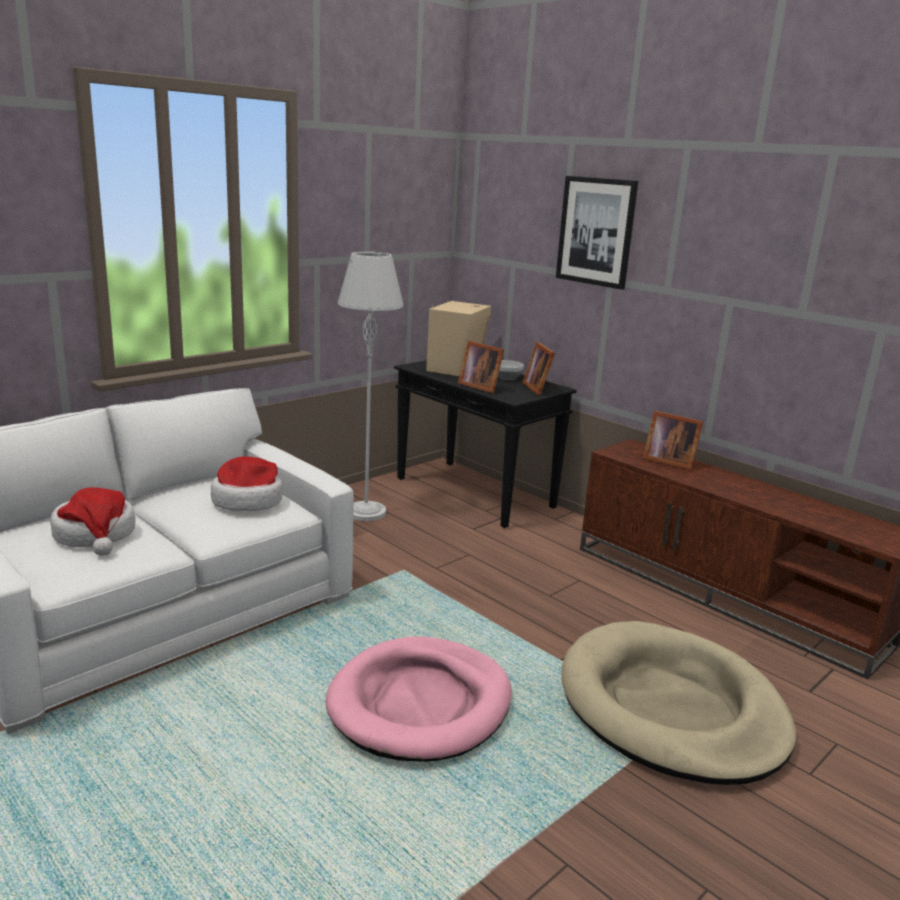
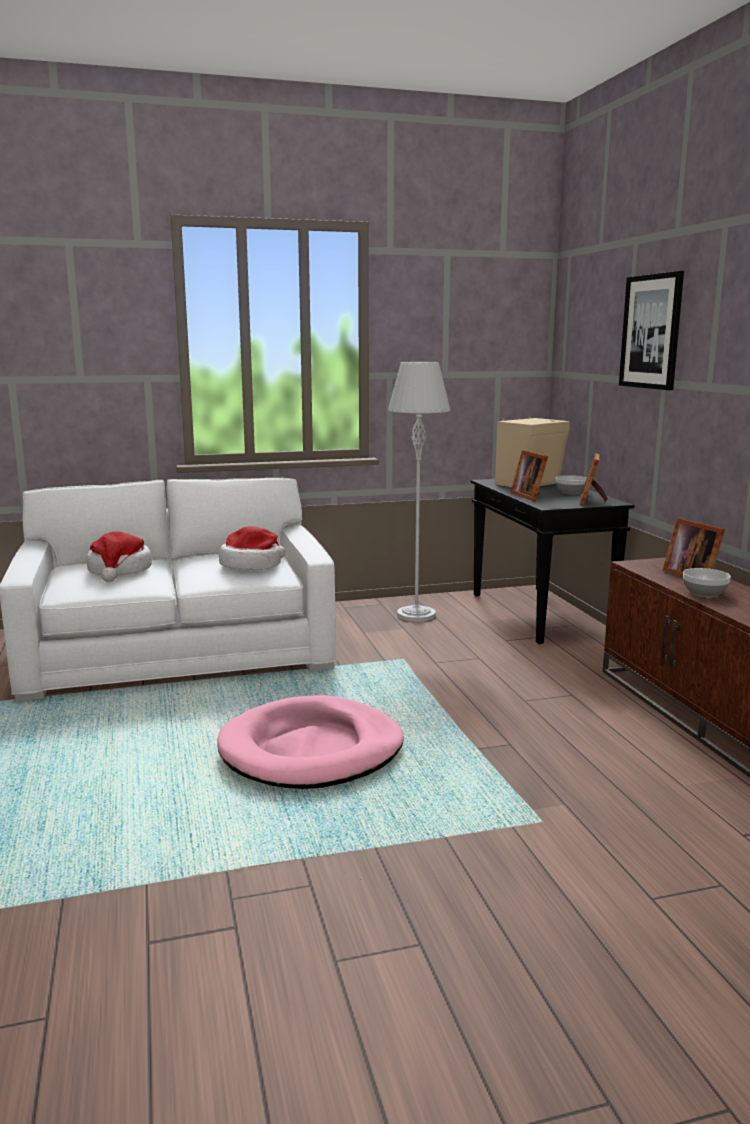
camera: 30 degrees right, 5 degrees down
(671, 708) = (552, 808): beige dog bed -> none
(700, 480) = (705, 593): none -> bowl

